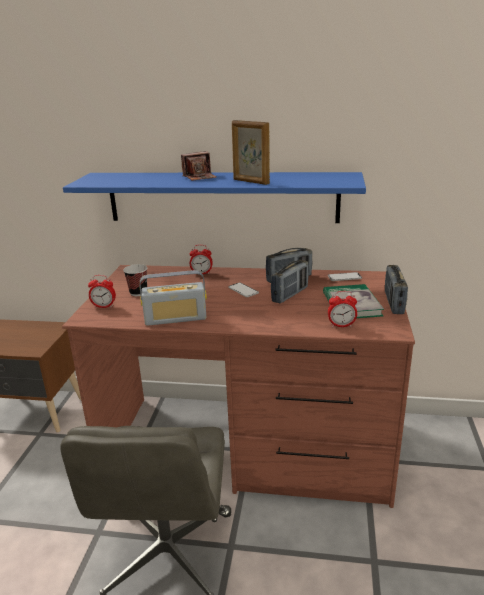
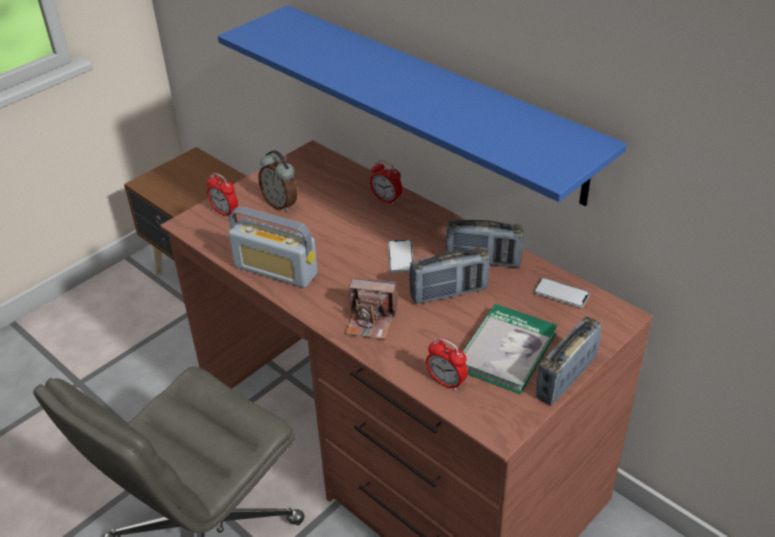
camera: 35 degrees right, 15 degrees up
(138, 293) = (281, 204): cup -> alarm clock
(199, 177) = (389, 70): camera -> camera (371, 321)
(250, 182) = (433, 111): picture frame -> none

